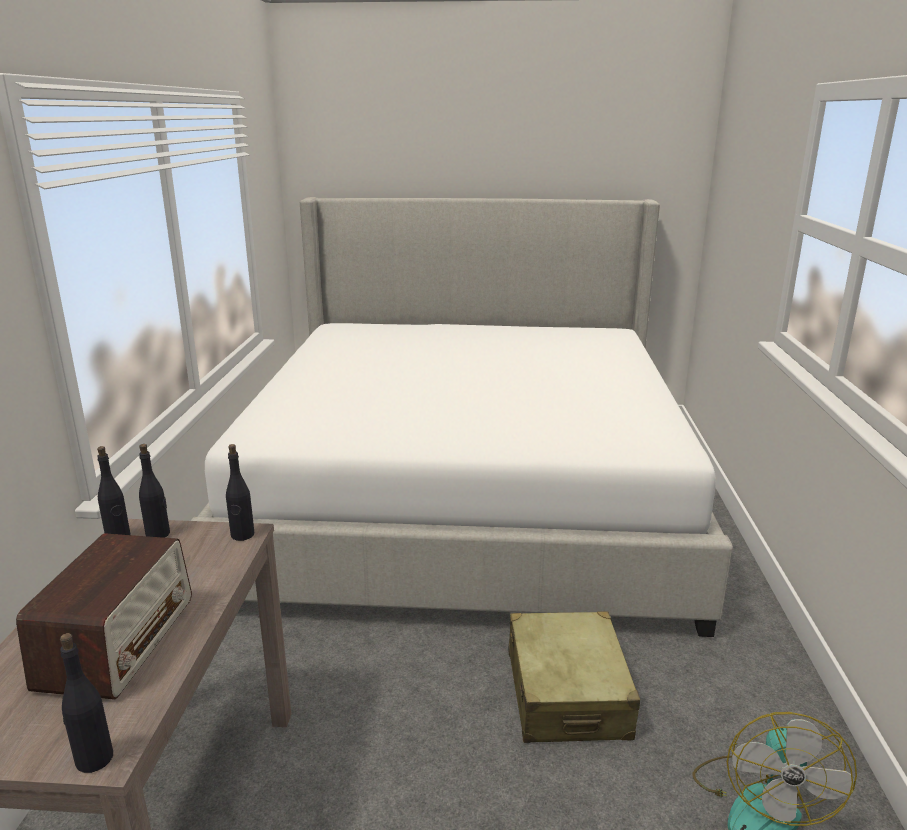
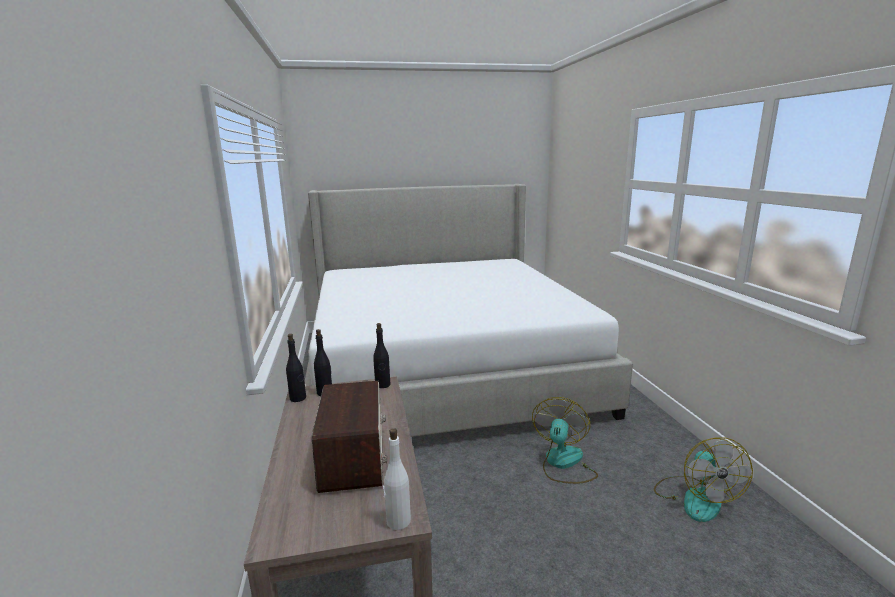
camera: 15 degrees left, 5 degrees down
(94, 759) = (398, 521): black bottle -> white bottle
(567, 694) = (563, 463): beige suitcase -> fan

